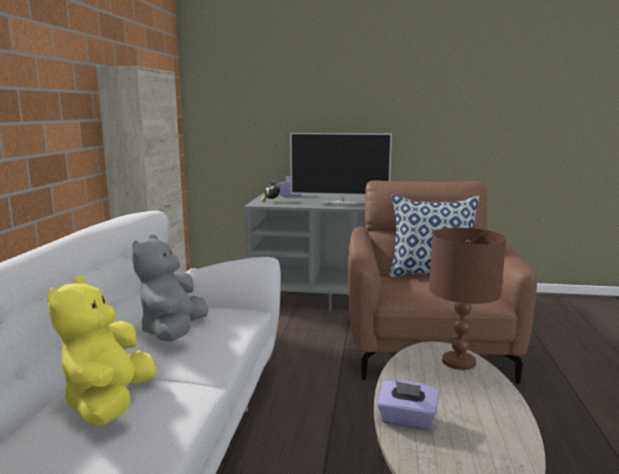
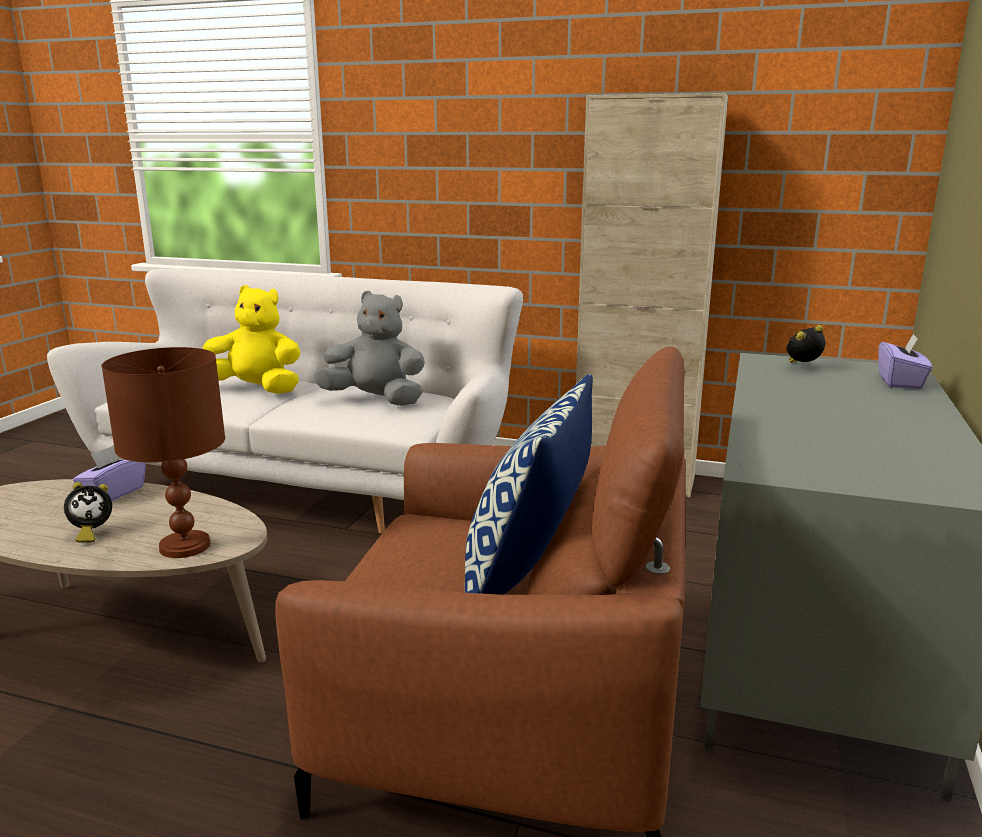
camera: 100 degrees right, 5 degrees up
(339, 202) = (820, 413): television -> none
(476, 403) = (91, 533): none -> alarm clock

